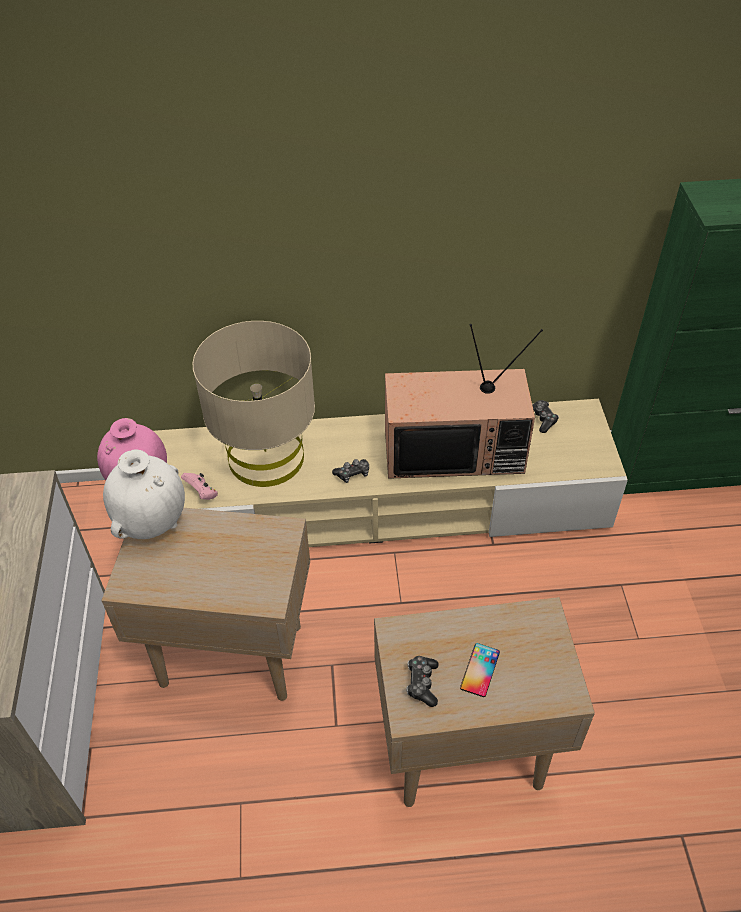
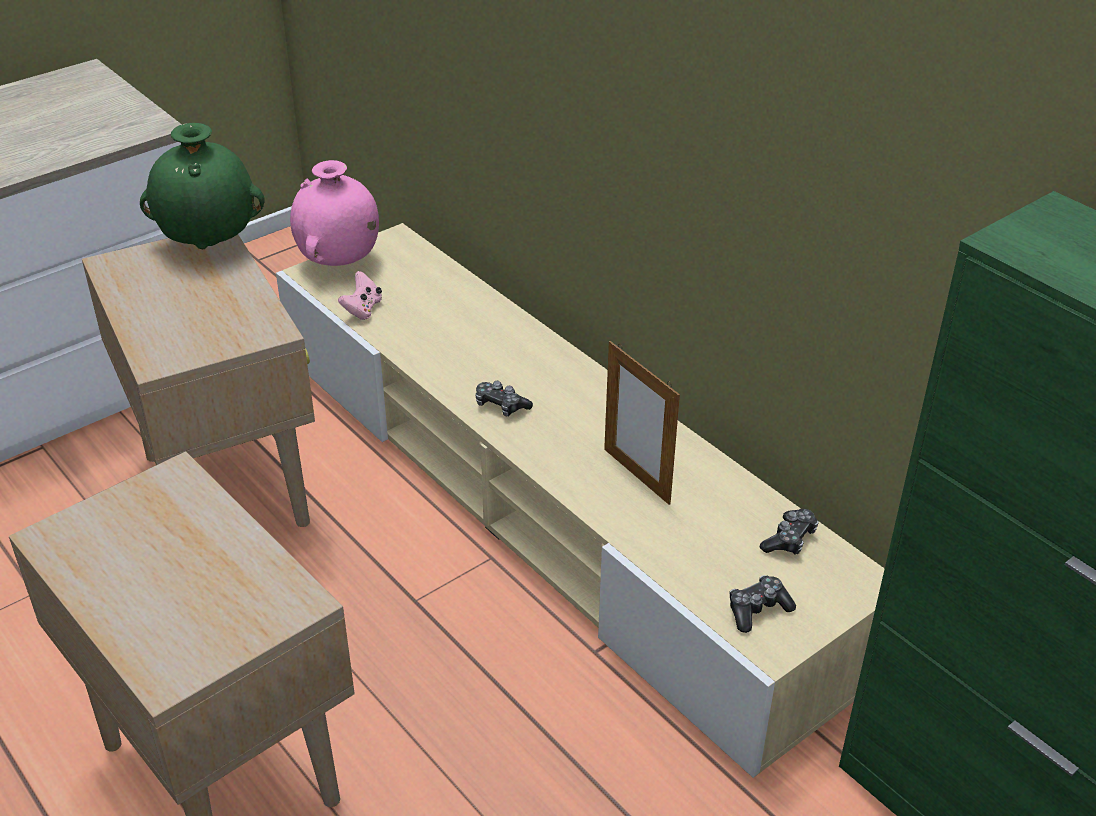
camera: 55 degrees right, 10 degrees down
(153, 522) = (210, 243): white vase -> green vase
(265, 458) = (460, 329): beige table lamp -> none
(422, 683) = (106, 529): game controller -> game controller (757, 610)
(455, 449) = (636, 476): television -> picture frame
(480, 670) = (159, 573): phone -> none

